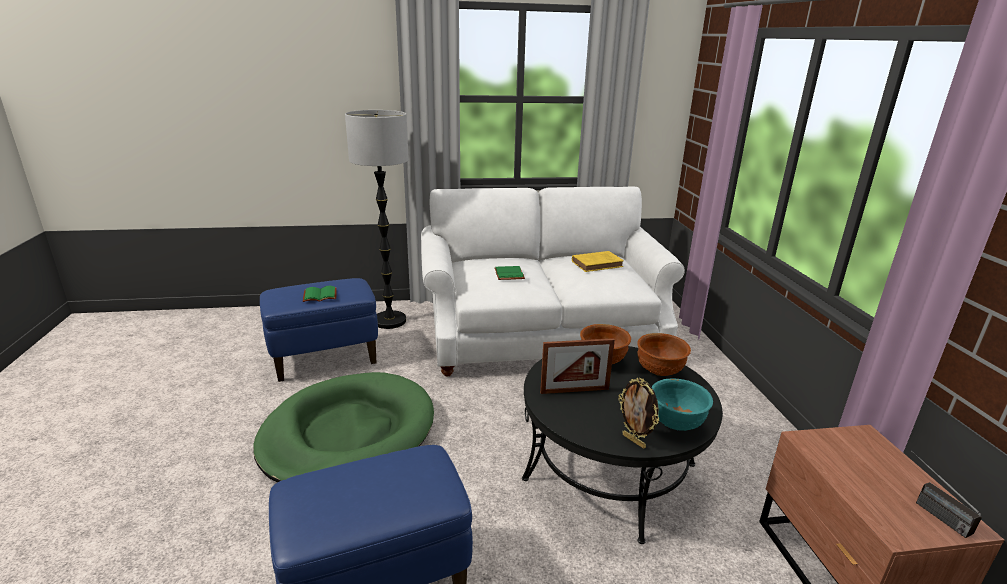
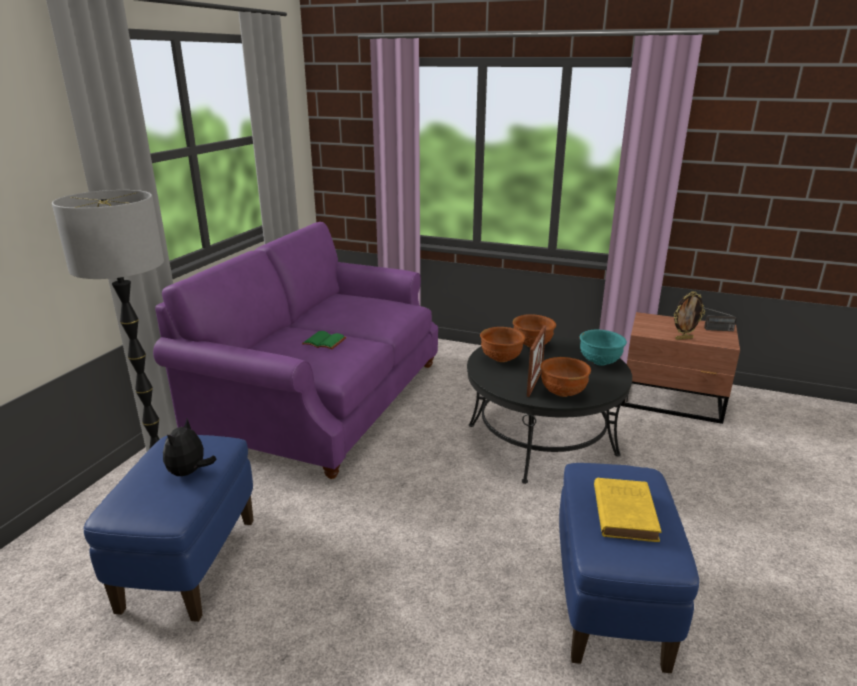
camera: 60 degrees left, 0 degrees up
(319, 296) = (189, 472): green book -> plush toy
(348, 434) = (376, 576): green dog bed -> none
(542, 334) = (323, 399): white sofa -> purple sofa
(571, 412) = (563, 393): none -> brown bowl
(598, 264) = (355, 302): yellow book -> yellow book (624, 511)
(634, 441) = (611, 382): picture frame -> picture frame (683, 338)

